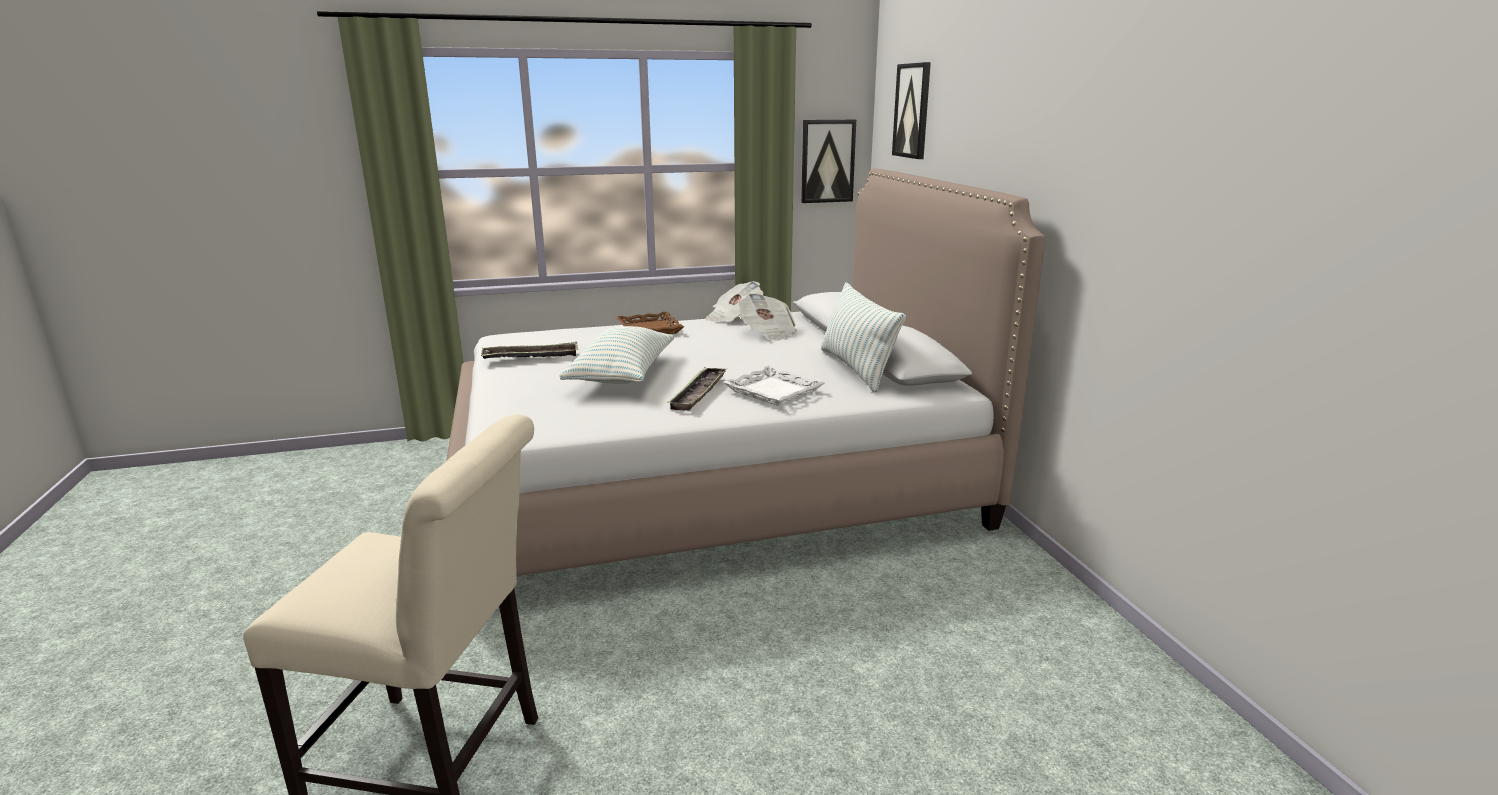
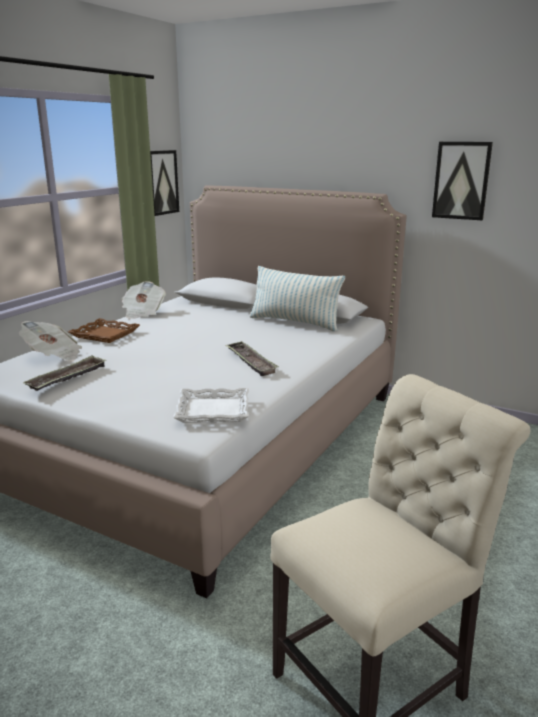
camera: 45 degrees left, 0 degrees up
(622, 375) = (171, 368): pillow -> none
(767, 333) = (191, 316): newspaper -> newspaper (53, 355)
(774, 391) = (288, 347): white tray -> white tray (213, 410)
(912, 111) = (237, 143): picture -> picture (461, 180)

